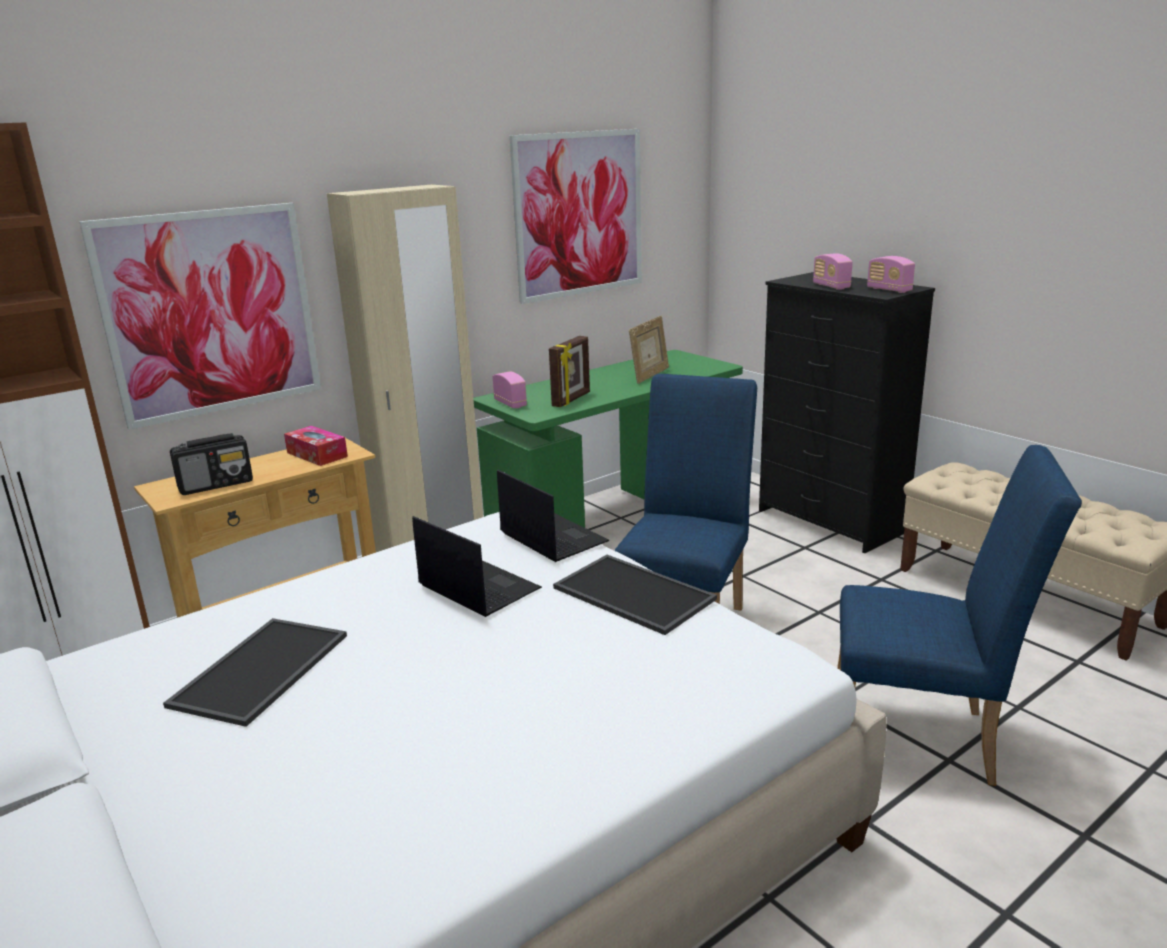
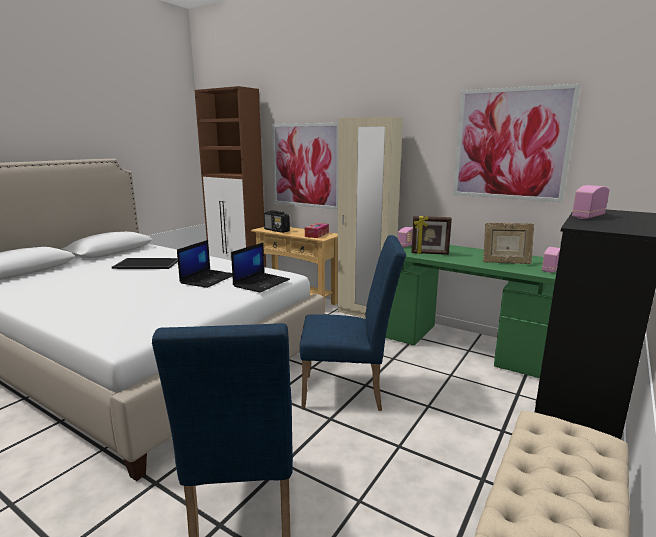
camera: 70 degrees right, 5 degrees down
(630, 594) = (201, 303): tray -> none
(889, 290) = (610, 227): radio -> radio (550, 269)

